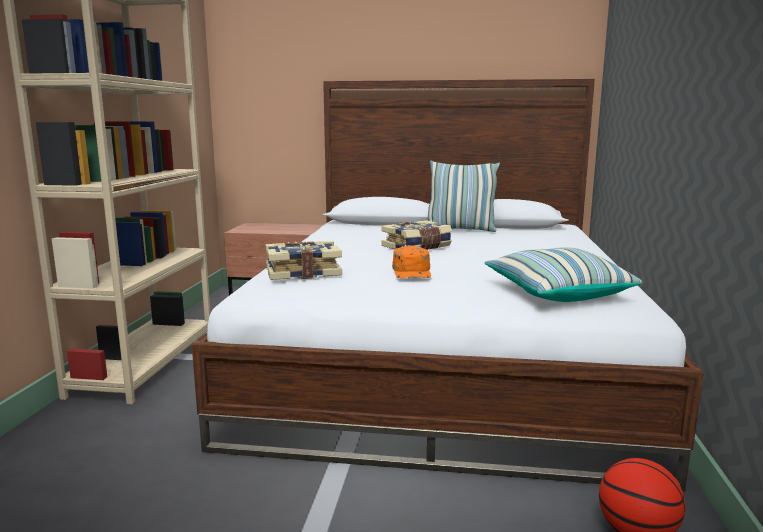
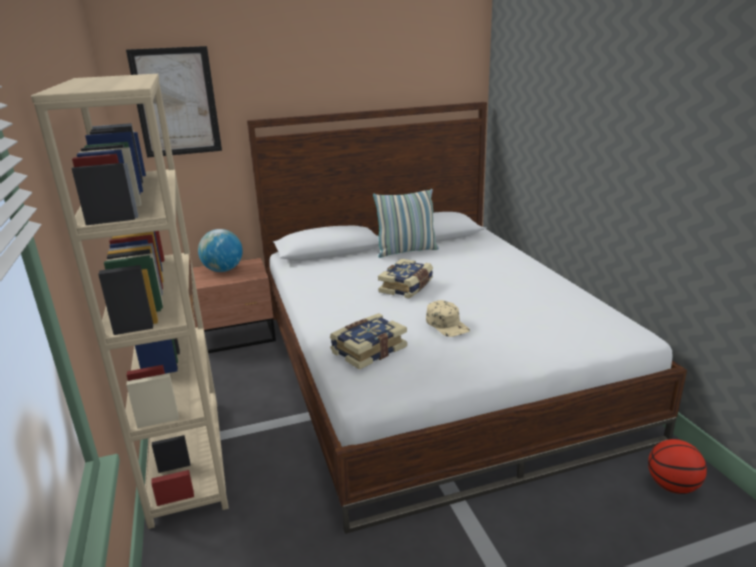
camera: 25 degrees left, 10 degrees up
(265, 61) = (176, 102): none -> picture
(281, 226) = (223, 270): none -> globe
(412, 271) = (447, 324): orange cap -> beige cap
(556, 293) = (568, 325): pillow -> none

